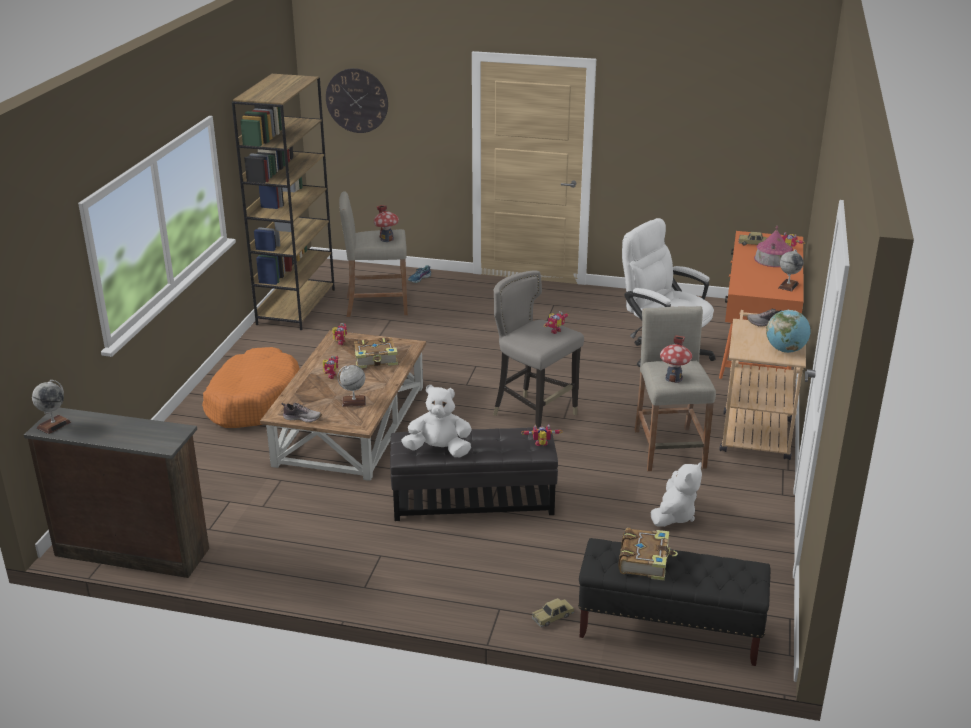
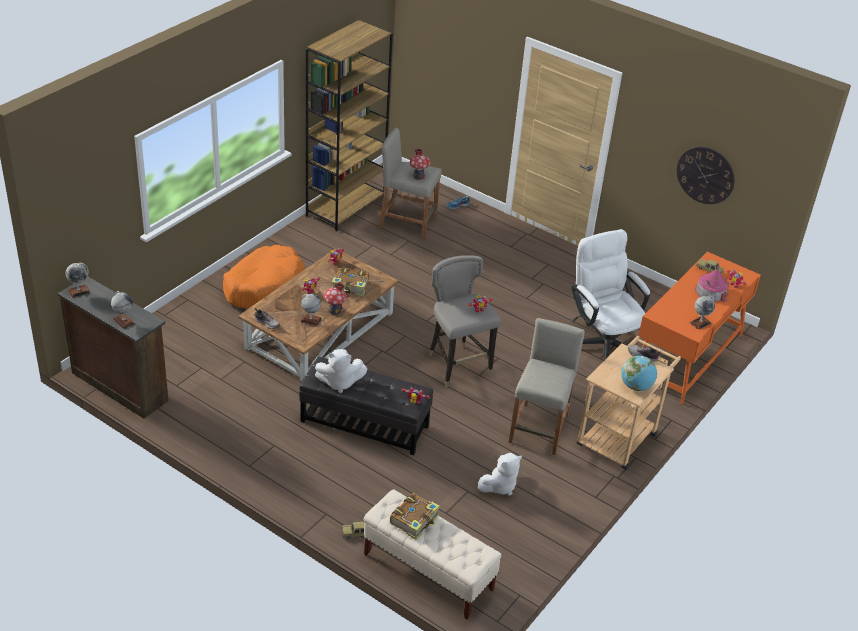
camera: 20 degrees right, 10 degrees up
(140, 439) = (124, 321): none -> globe
(357, 100) = (435, 48): wall clock -> wall clock (705, 175)
(439, 450) = (339, 383): white plush toy -> white plush toy turned 150 degrees clockwise
(668, 630) = (428, 572): black bench -> beige bench
(674, 378) = (538, 381): toy house -> toy house (334, 311)

